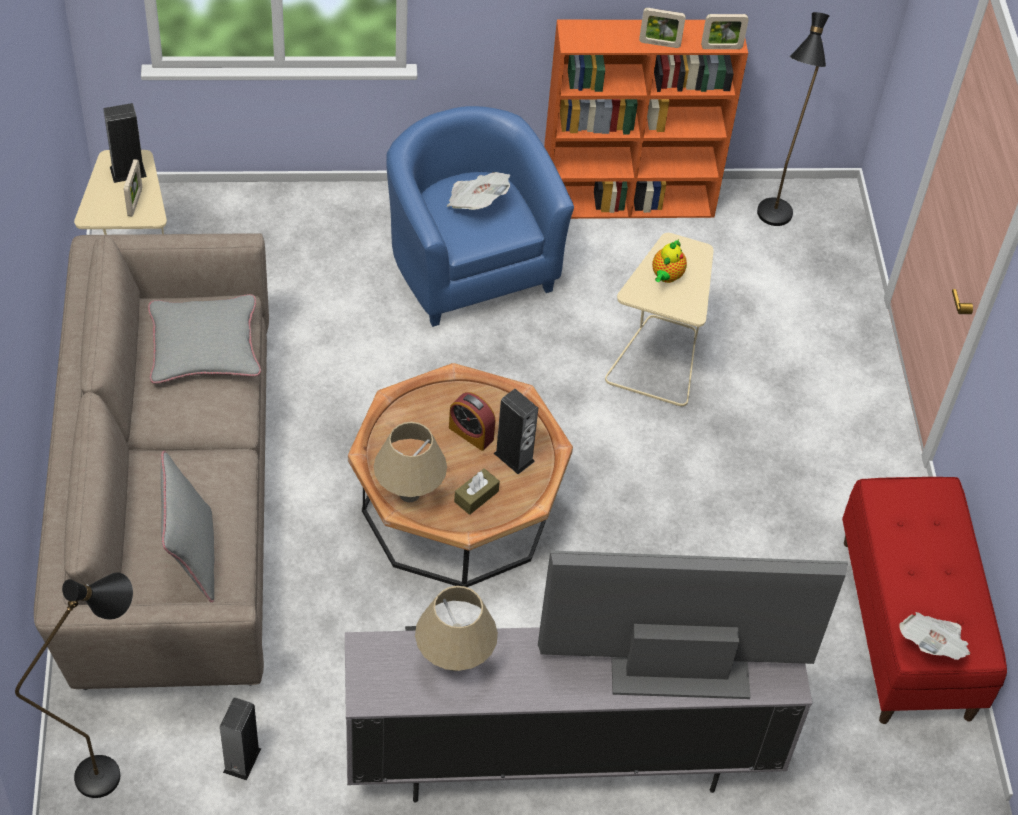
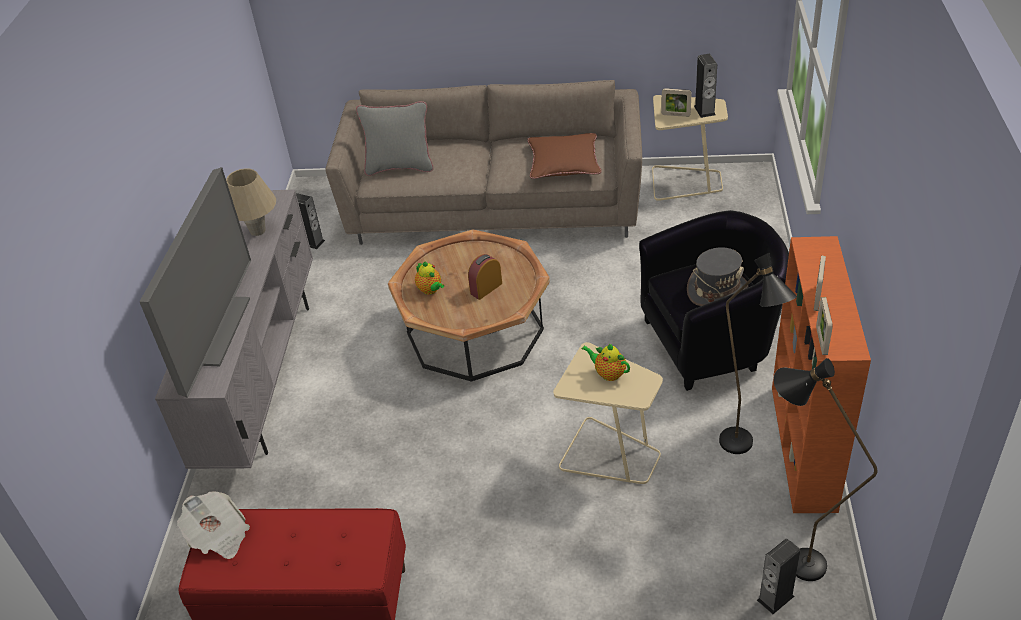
camera: 105 degrees right, 10 degrees down
(113, 769) = (322, 198): black floor lamp -> black floor lamp (743, 450)
(204, 346) = (564, 162): grey pillow -> brown pillow
(409, 493) = (439, 259): beige table lamp -> none
(468, 264) = (712, 341): blue armchair -> black armchair
(476, 496) = (430, 290): brown tissue box -> teapot
(477, 202) = (717, 289): newspaper -> grey hat
(514, 457) = (462, 309): speaker -> speaker (775, 598)

